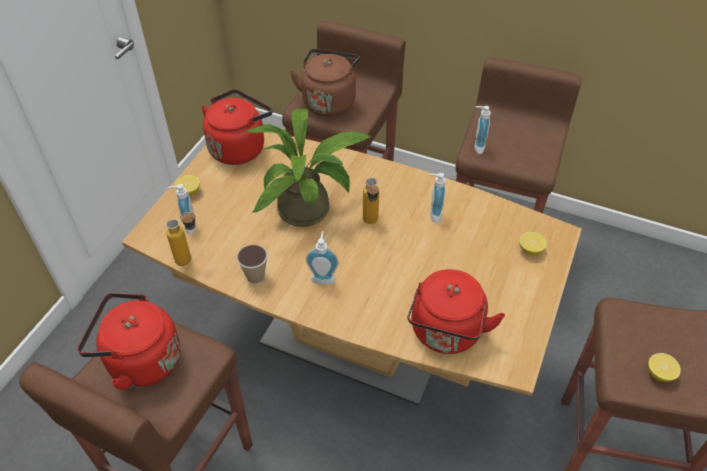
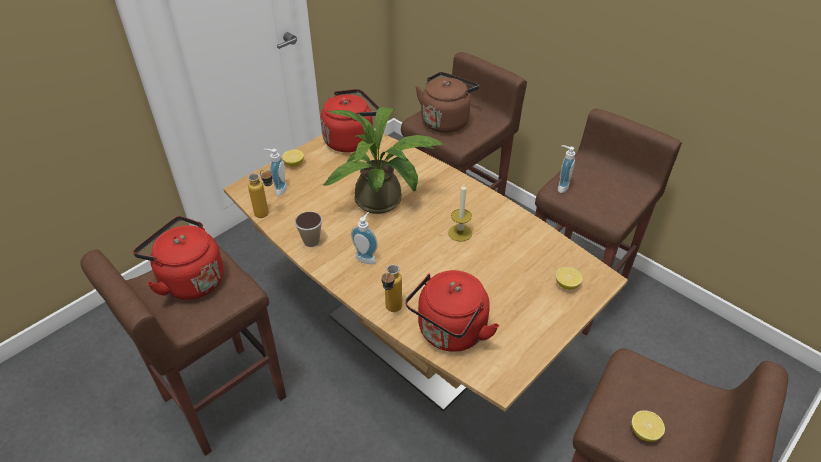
camera: 20 degrees right, 5 degrees down
(371, 224) = (430, 225): bottle -> bottle (391, 311)
(404, 224) = (460, 233): none -> candle
(433, 214) = (489, 232): soap dispenser -> none

